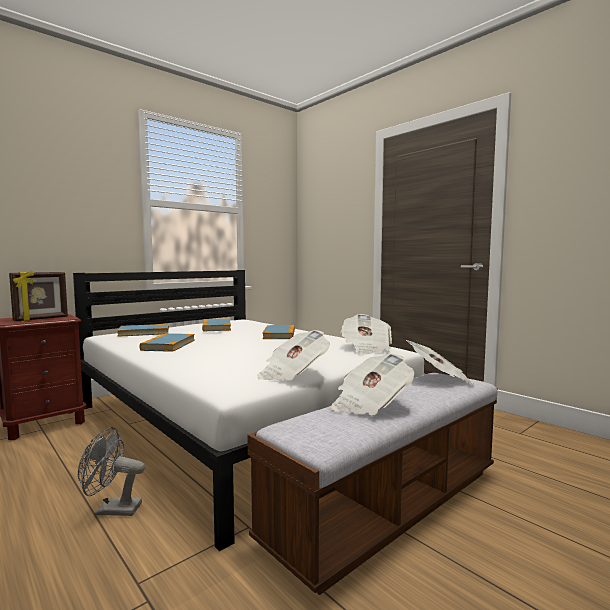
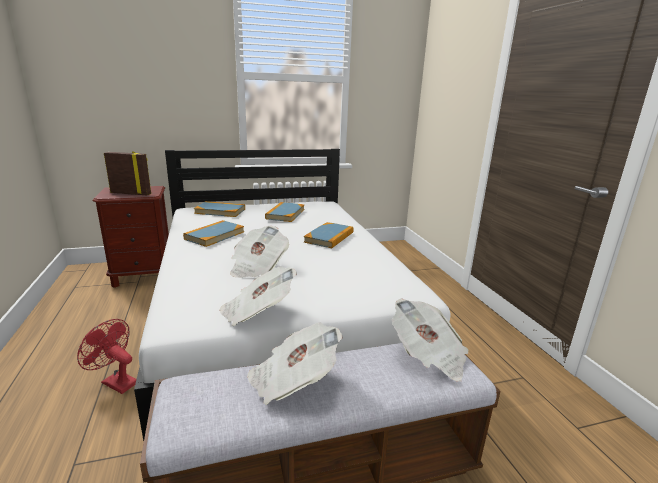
camera: 25 degrees right, 15 degrees up
(41, 319) = (131, 193): picture frame -> picture frame turned 150 degrees counterclockwise
(111, 510) = (115, 382): grey fan -> red fan
(366, 348) = (389, 282): newspaper -> newspaper (257, 267)

